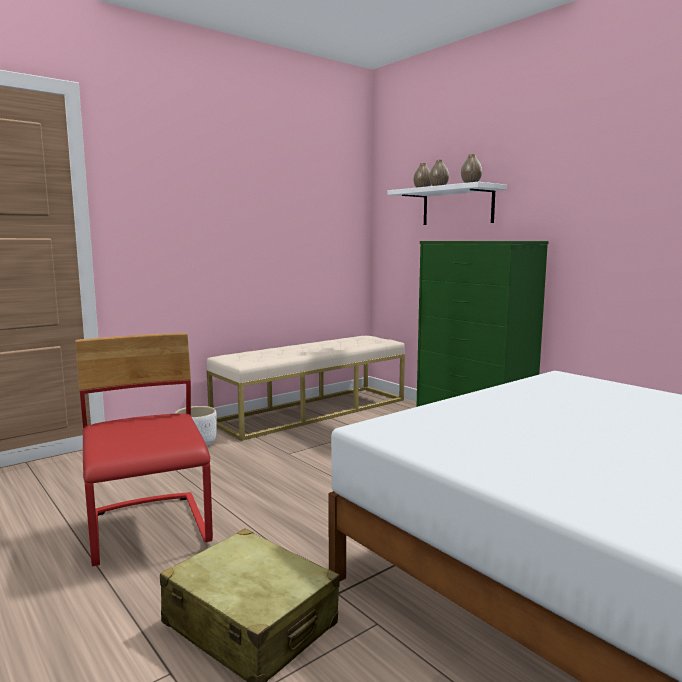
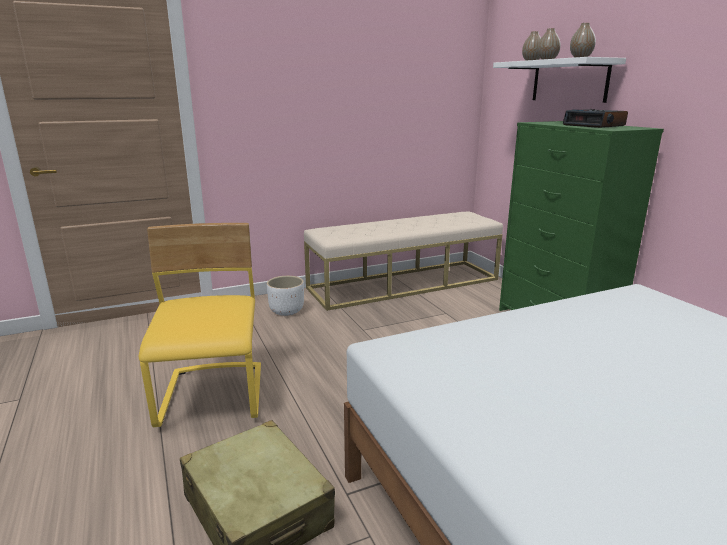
camera: 15 degrees right, 10 degrees up
(150, 530) = (214, 396): red chair -> yellow chair
(490, 240) = (594, 125): none -> alarm clock

